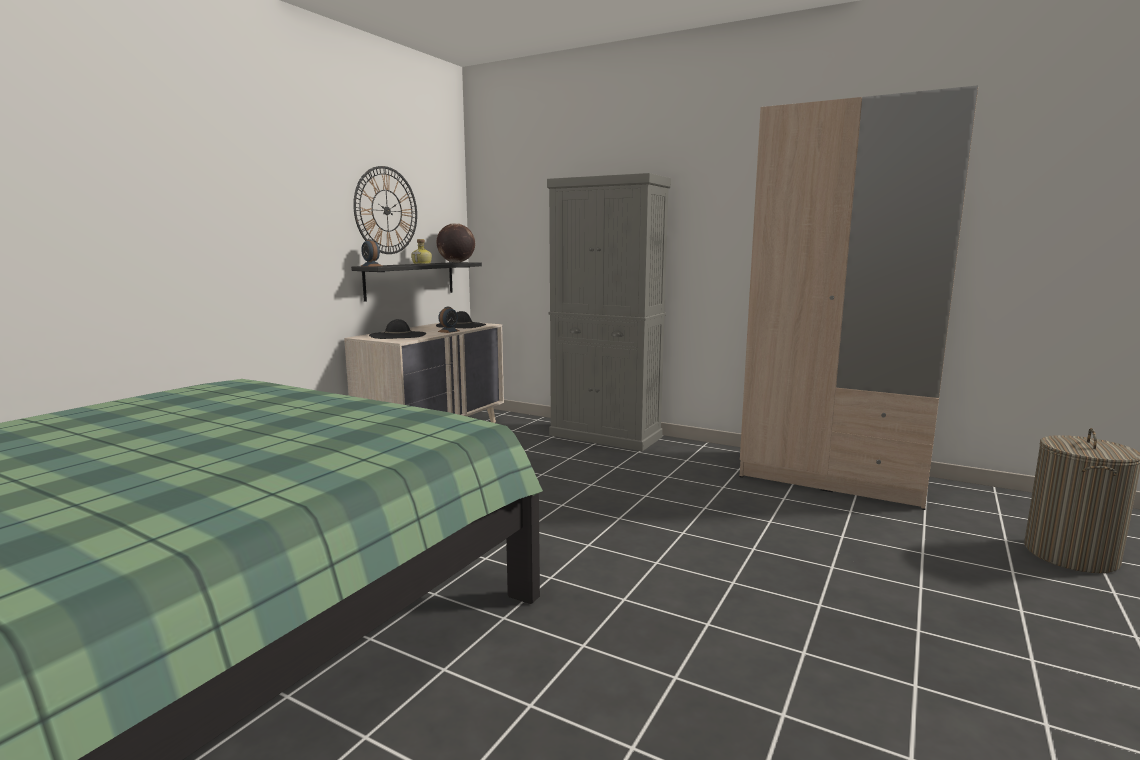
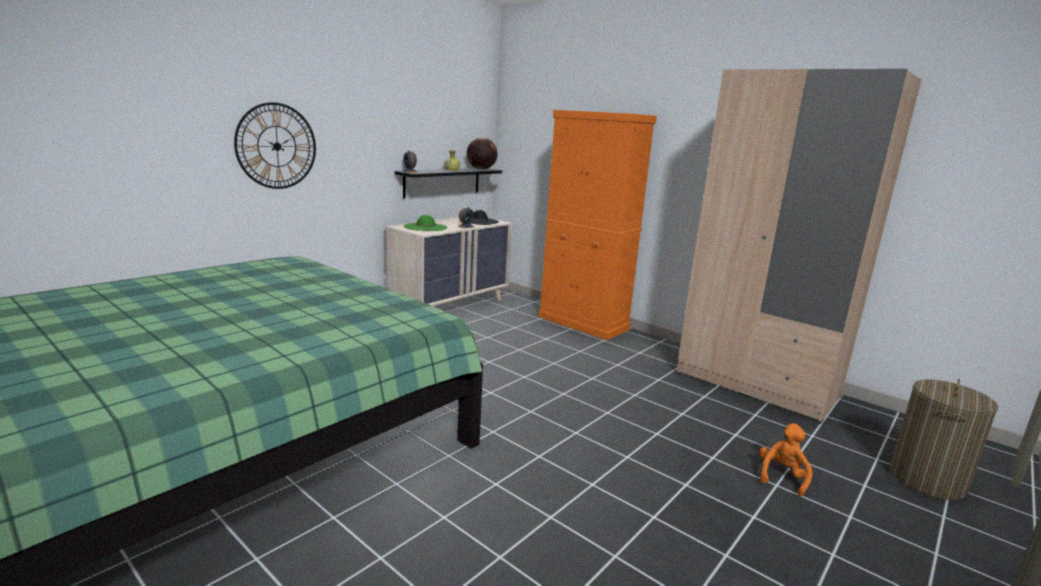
camera: 10 degrees right, 5 degrees up
(386, 210) = (426, 126): wall clock -> wall clock (277, 146)
(397, 335) = (425, 227): black hat -> green hat
(605, 436) = (583, 323): grey cabinet -> orange cabinet
(921, 577) = (781, 477): none -> orange plush toy

